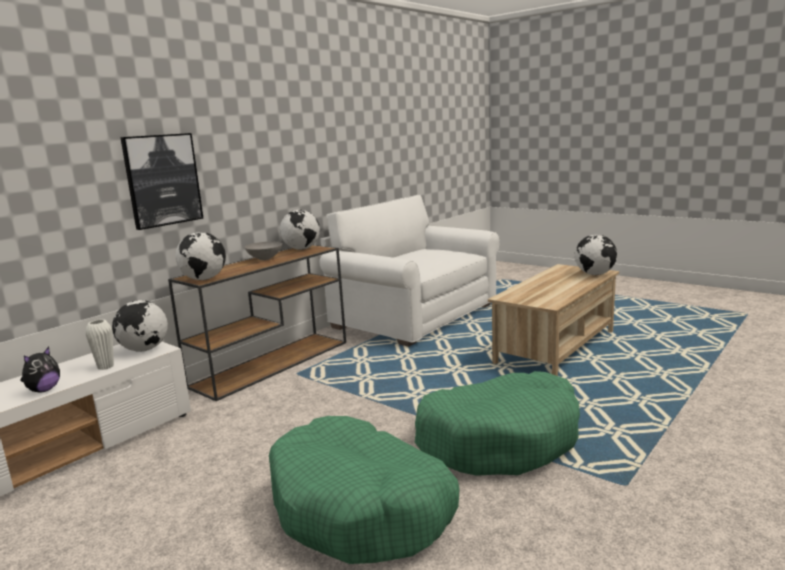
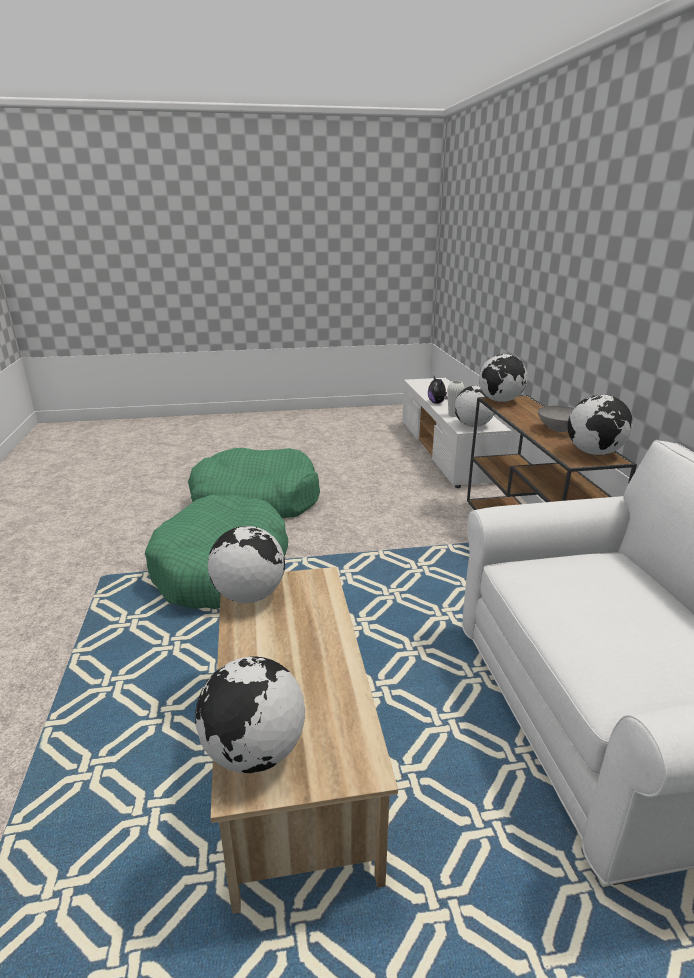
camera: 130 degrees right, 10 degrees up
(162, 180) = (555, 300): picture -> none
(550, 301) = (249, 595): none -> globe

